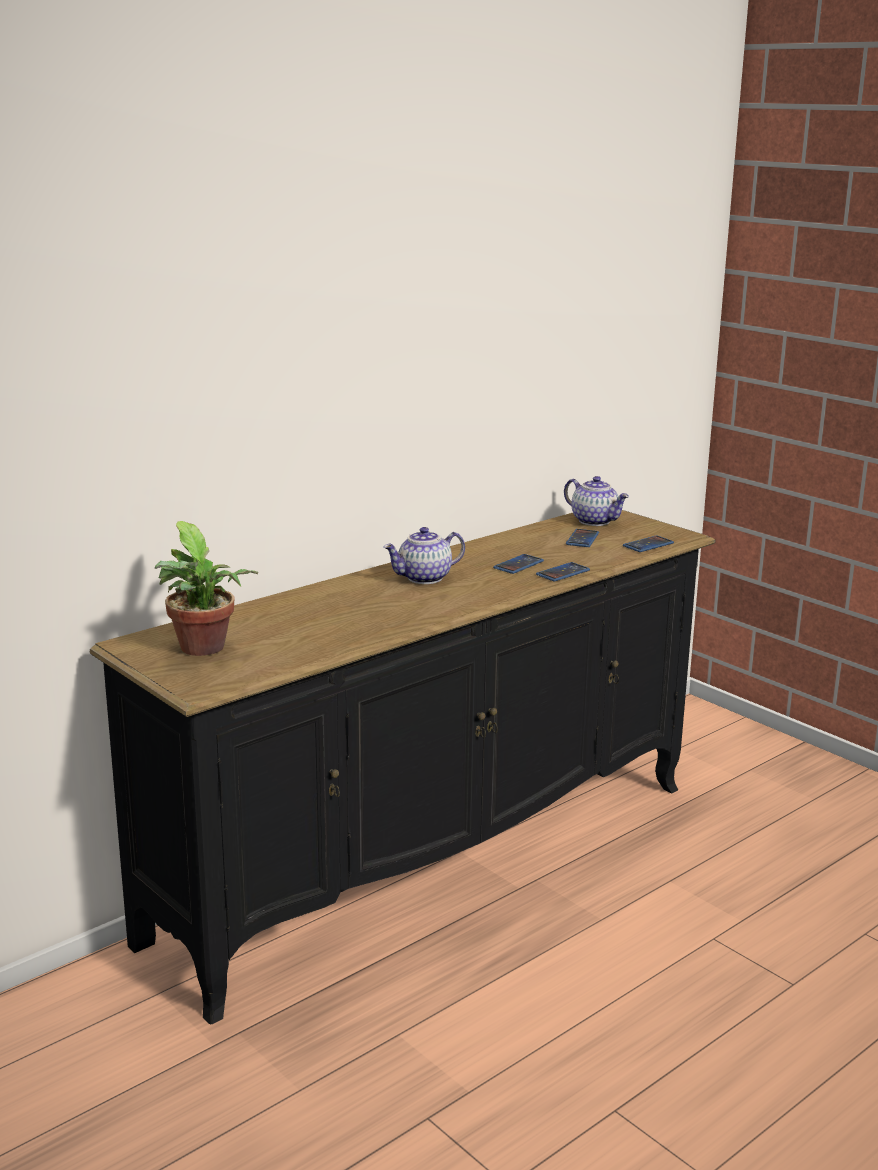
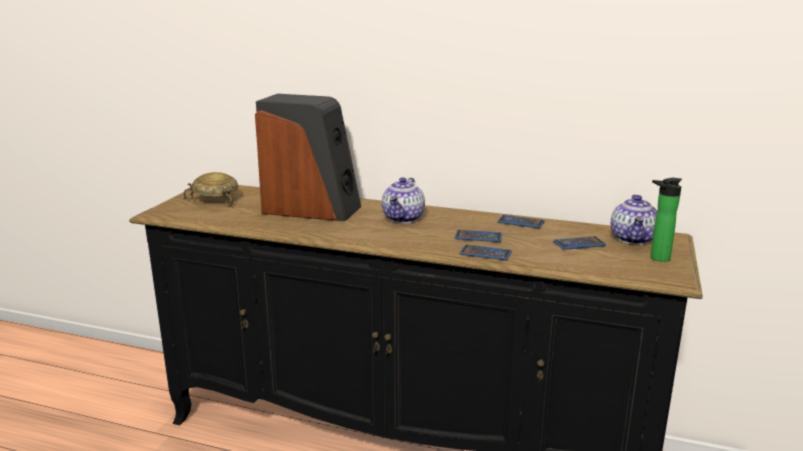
camera: 60 degrees right, 0 degrees up
(204, 650) = (215, 200): potted plant -> beige bowl
(326, 609) = (312, 209): none -> speaker
(424, 578) = (404, 218): teapot -> teapot turned 105 degrees counterclockwise
(643, 527) = (657, 258): none -> bottle
(648, 545) = (614, 268): phone -> phone (520, 222)

